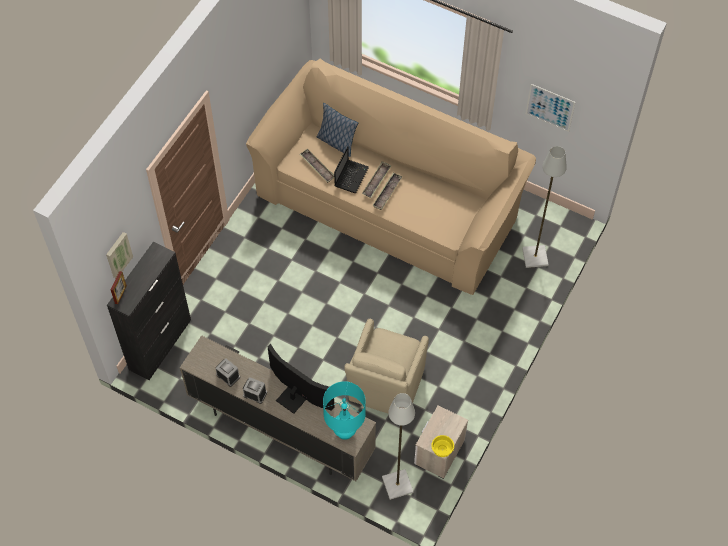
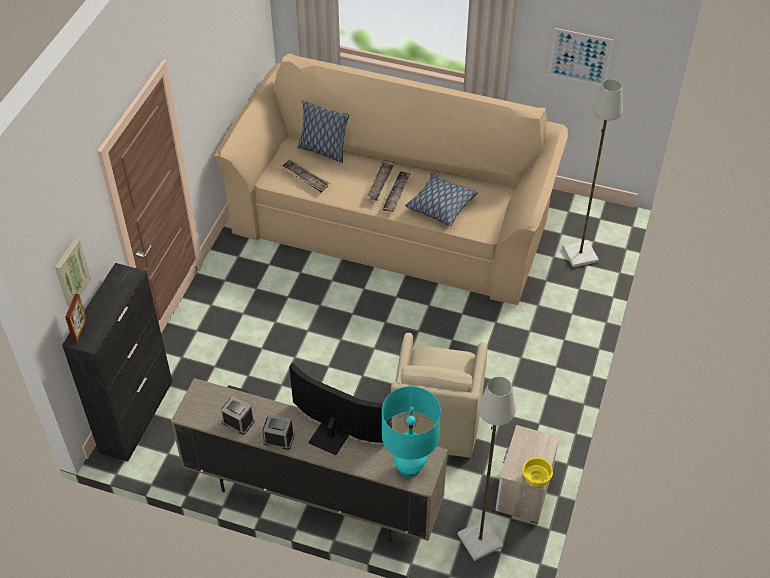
camera: 10 degrees left, 10 degrees down
(351, 176) = (349, 181): laptop -> none
(420, 209) = (440, 205): none -> pillow

